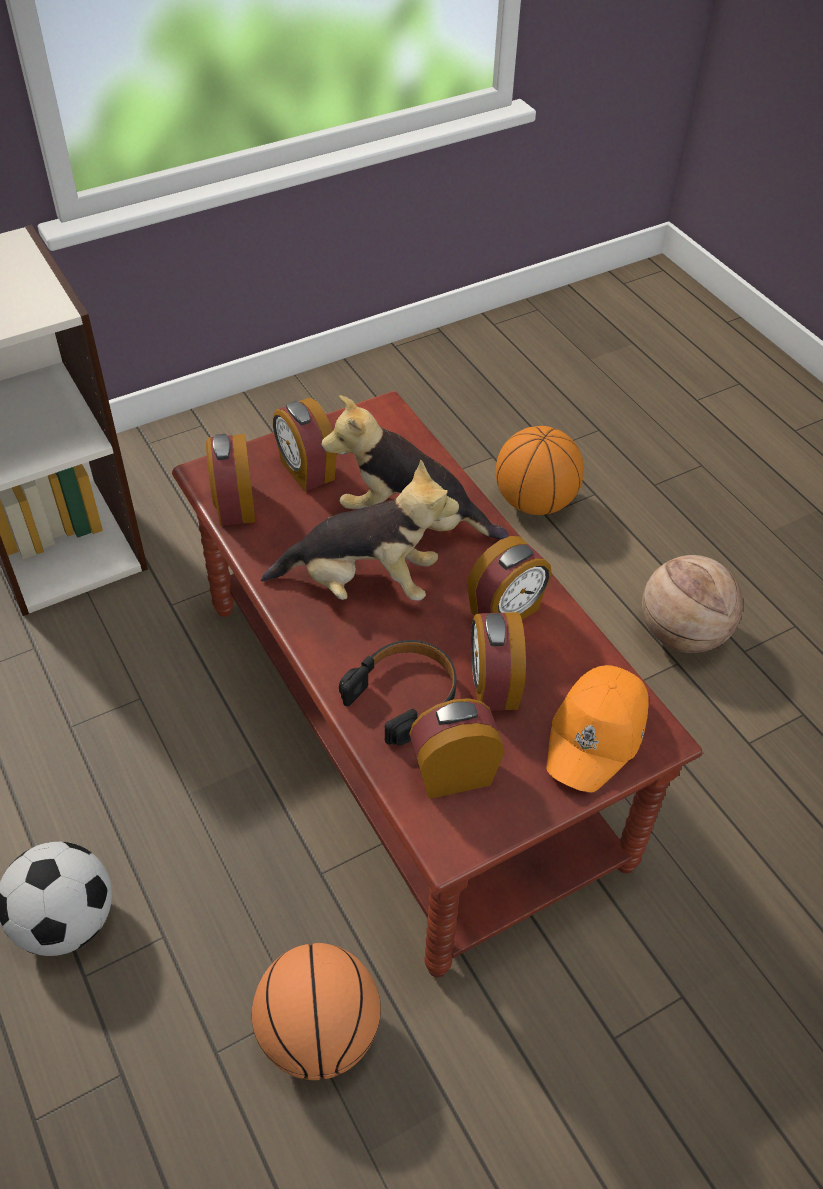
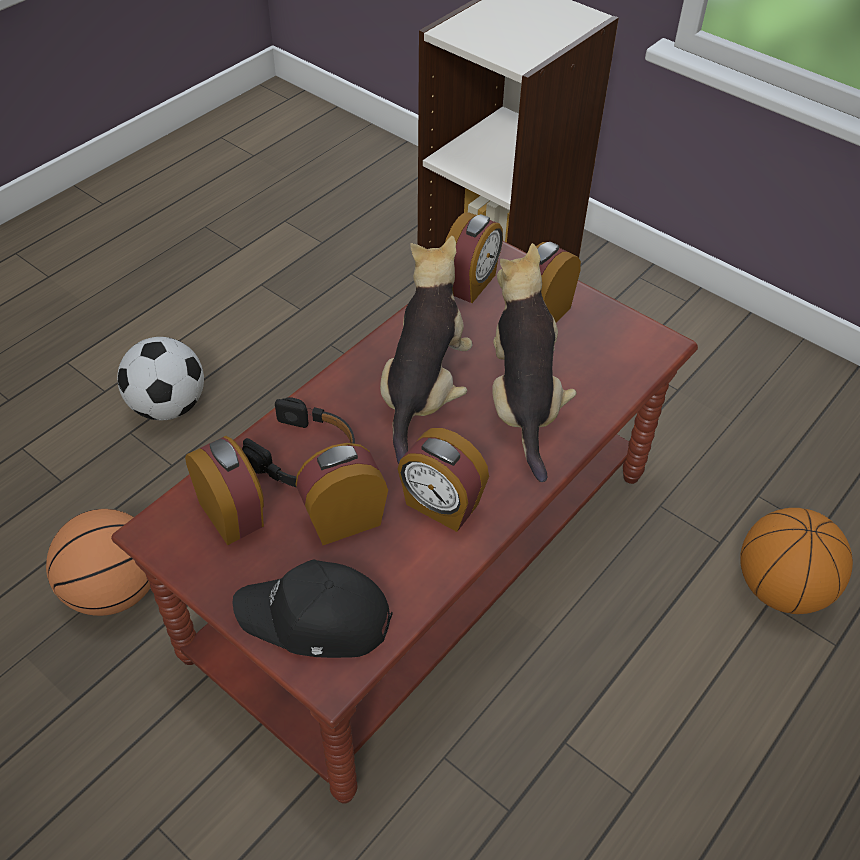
camera: 70 degrees right, 0 degrees up
(234, 505) = (471, 284): alarm clock -> alarm clock turned 150 degrees clockwise
(363, 583) = (424, 392): plush toy -> plush toy turned 150 degrees counterclockwise
(597, 734) = (315, 619): orange cap -> black cap
(682, 634) = (678, 790): basketball -> none

